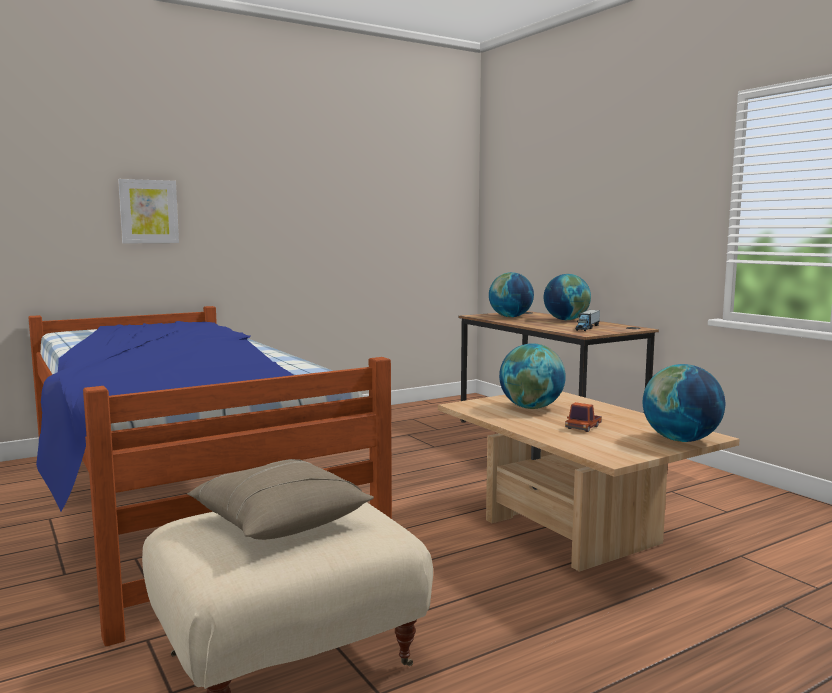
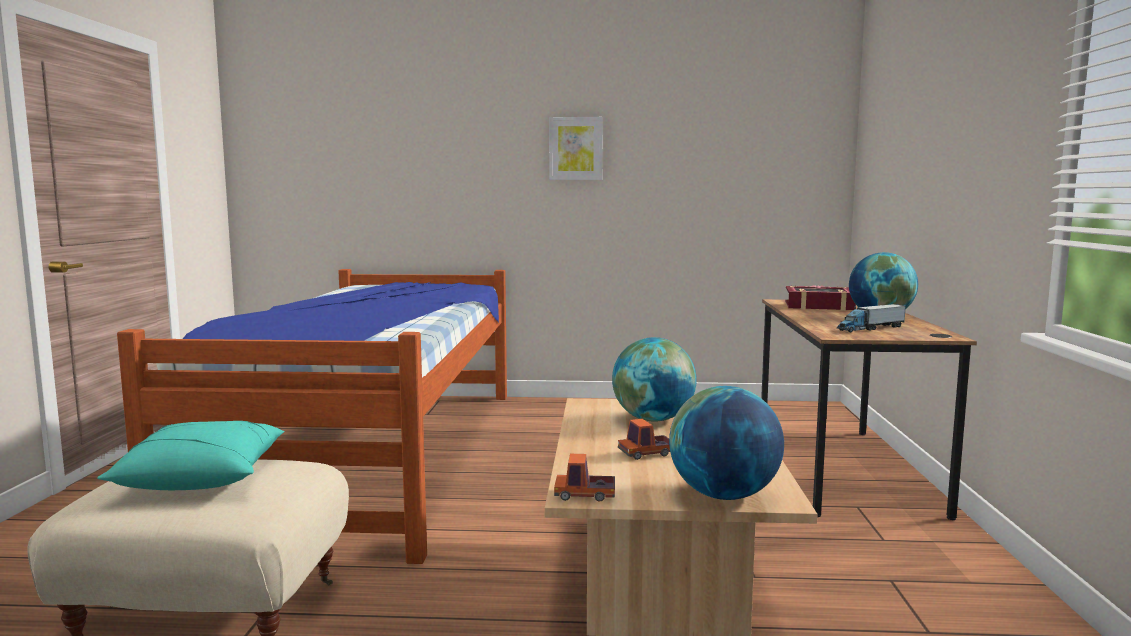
camera: 35 degrees right, 0 degrees up
(148, 211) = (447, 174): picture -> picture (575, 148)
(279, 521) = (202, 477): beige pillow -> turquoise pillow
(510, 317) = (819, 306): globe -> book
(616, 457) = (585, 495): none -> toy truck

